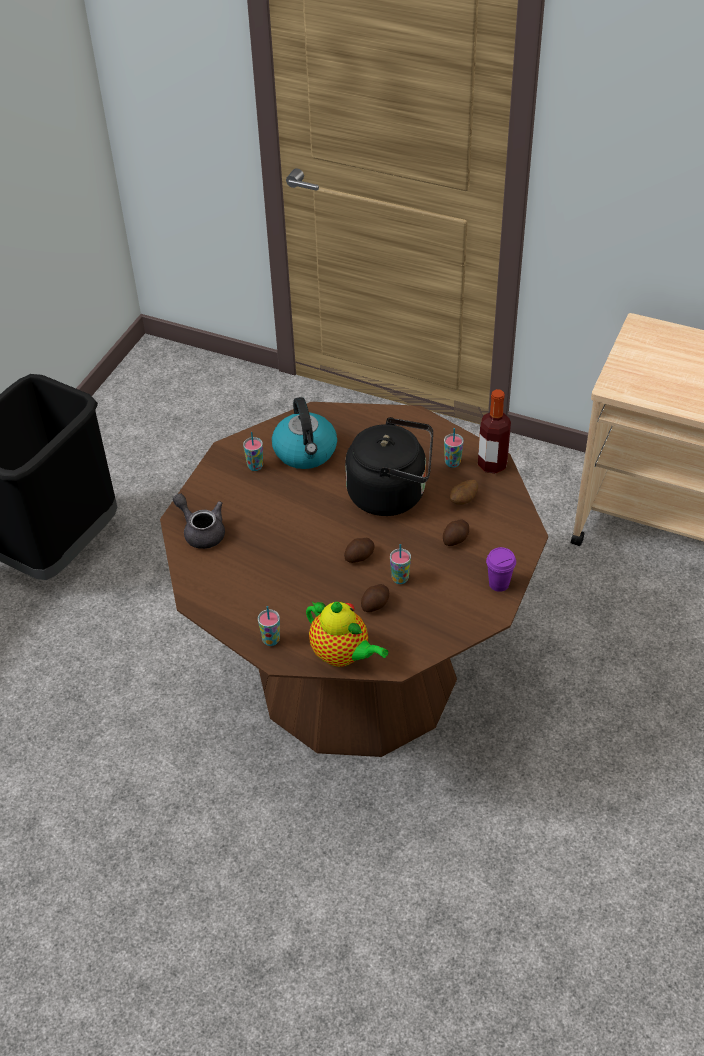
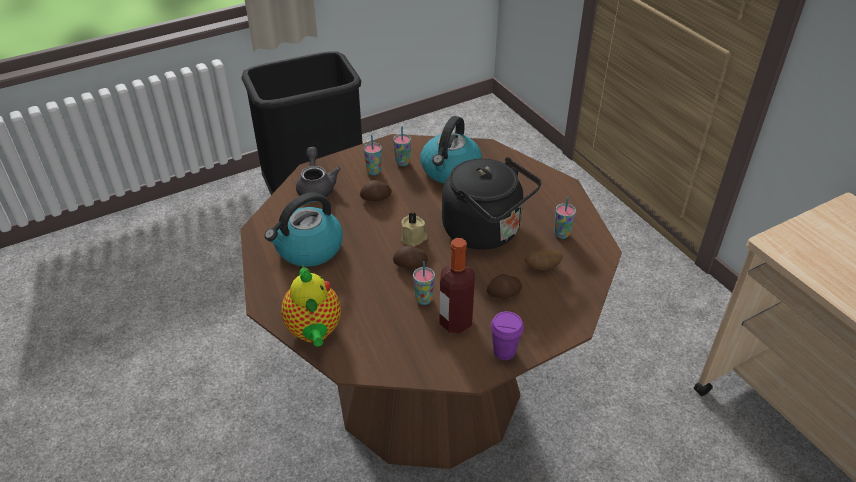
camera: 35 degrees right, 5 degrees down
(260, 591) = (308, 249): none -> kettle
(271, 640) = (276, 288): cup -> cup (373, 171)
(339, 532) = (414, 238): none -> beige candle
(376, 604) = (383, 308): potato -> potato (376, 198)
(492, 464) = (596, 252): bottle -> bottle (455, 322)

